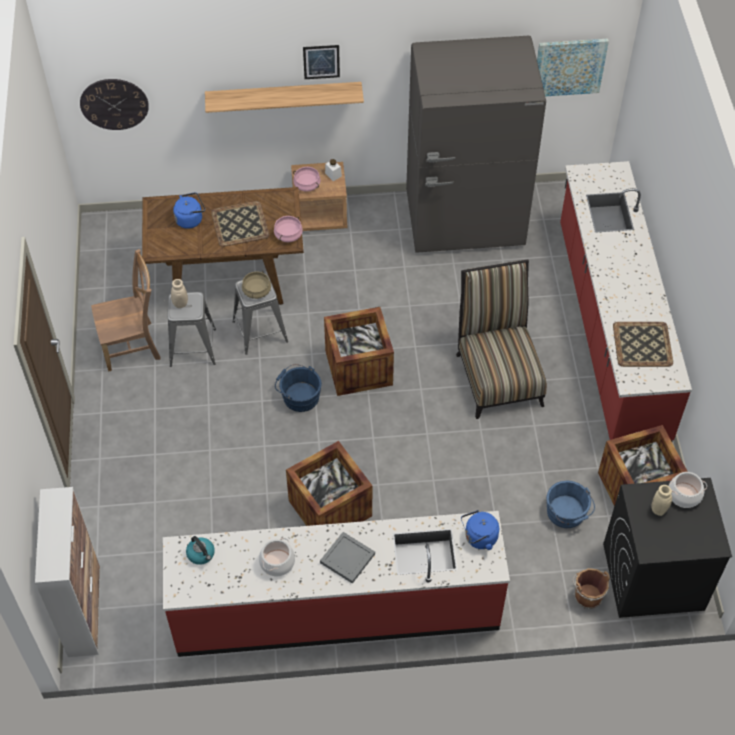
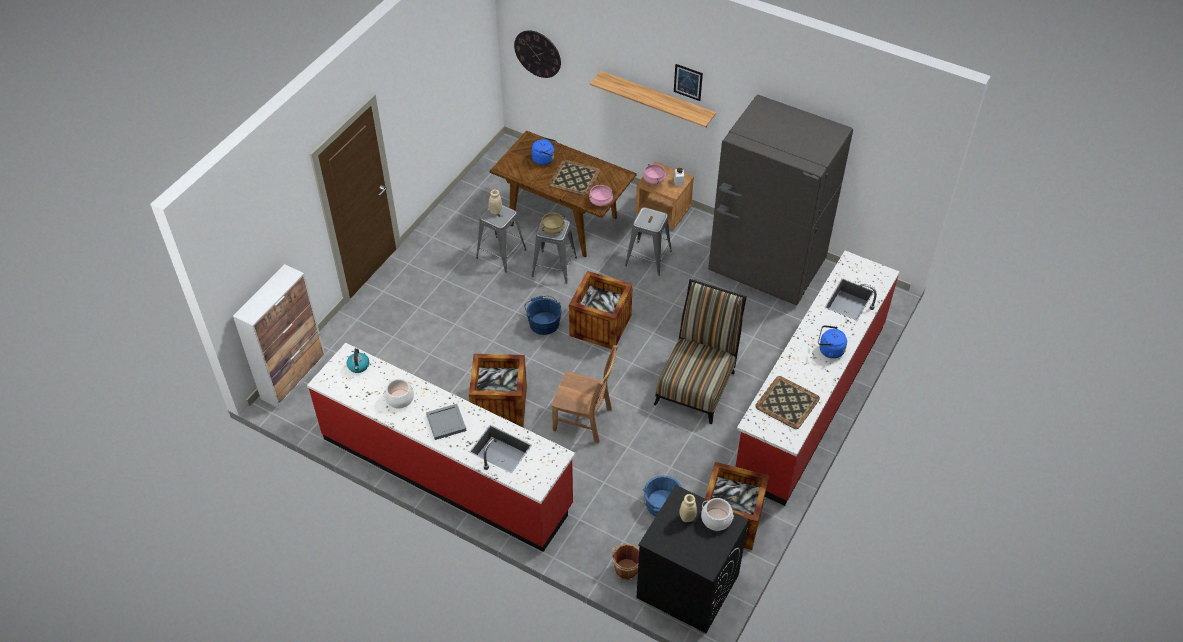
camera: 35 degrees right, 5 degrees down
(133, 346) = (464, 233): brown chair -> brown chair (585, 420)
(346, 272) = (648, 258): none -> grey stool
(479, 538) = (544, 462): blue kettle -> blue kettle (829, 350)
(569, 66) = (884, 171): picture -> none

